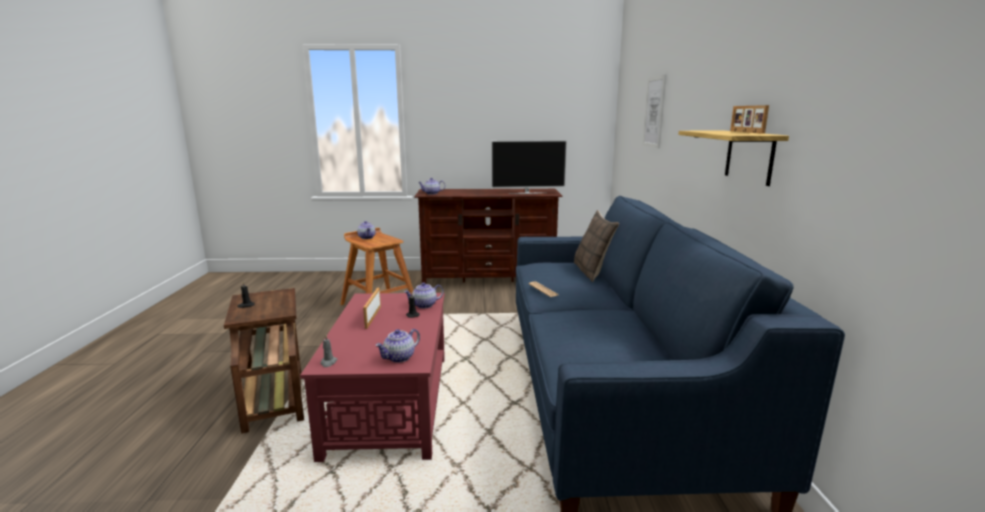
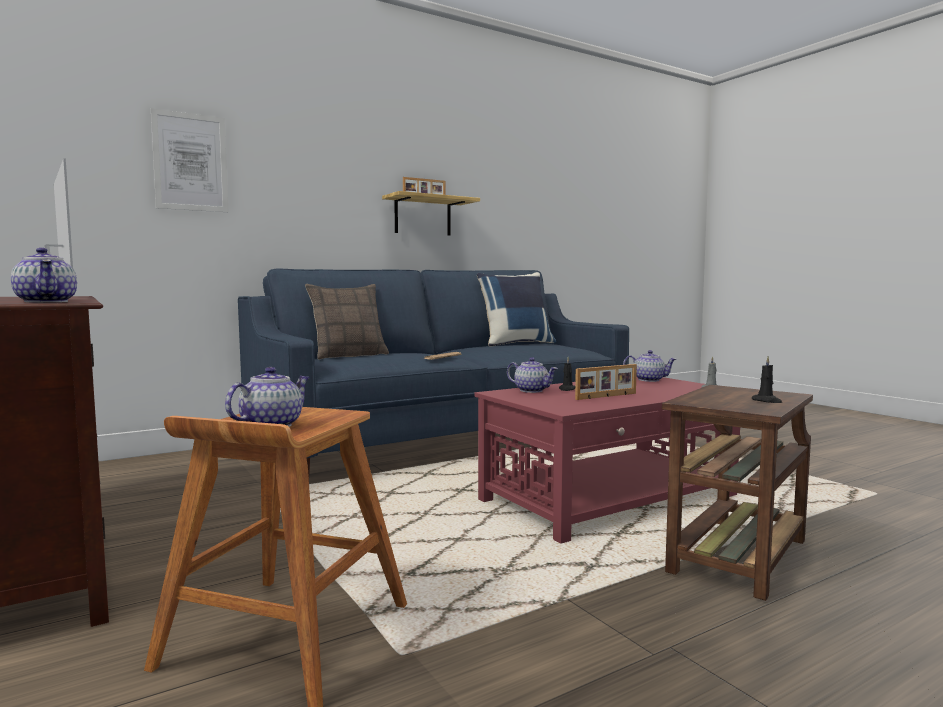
camera: 120 degrees left, 10 degrees down
(654, 346) = (516, 343): none -> blue pillow

